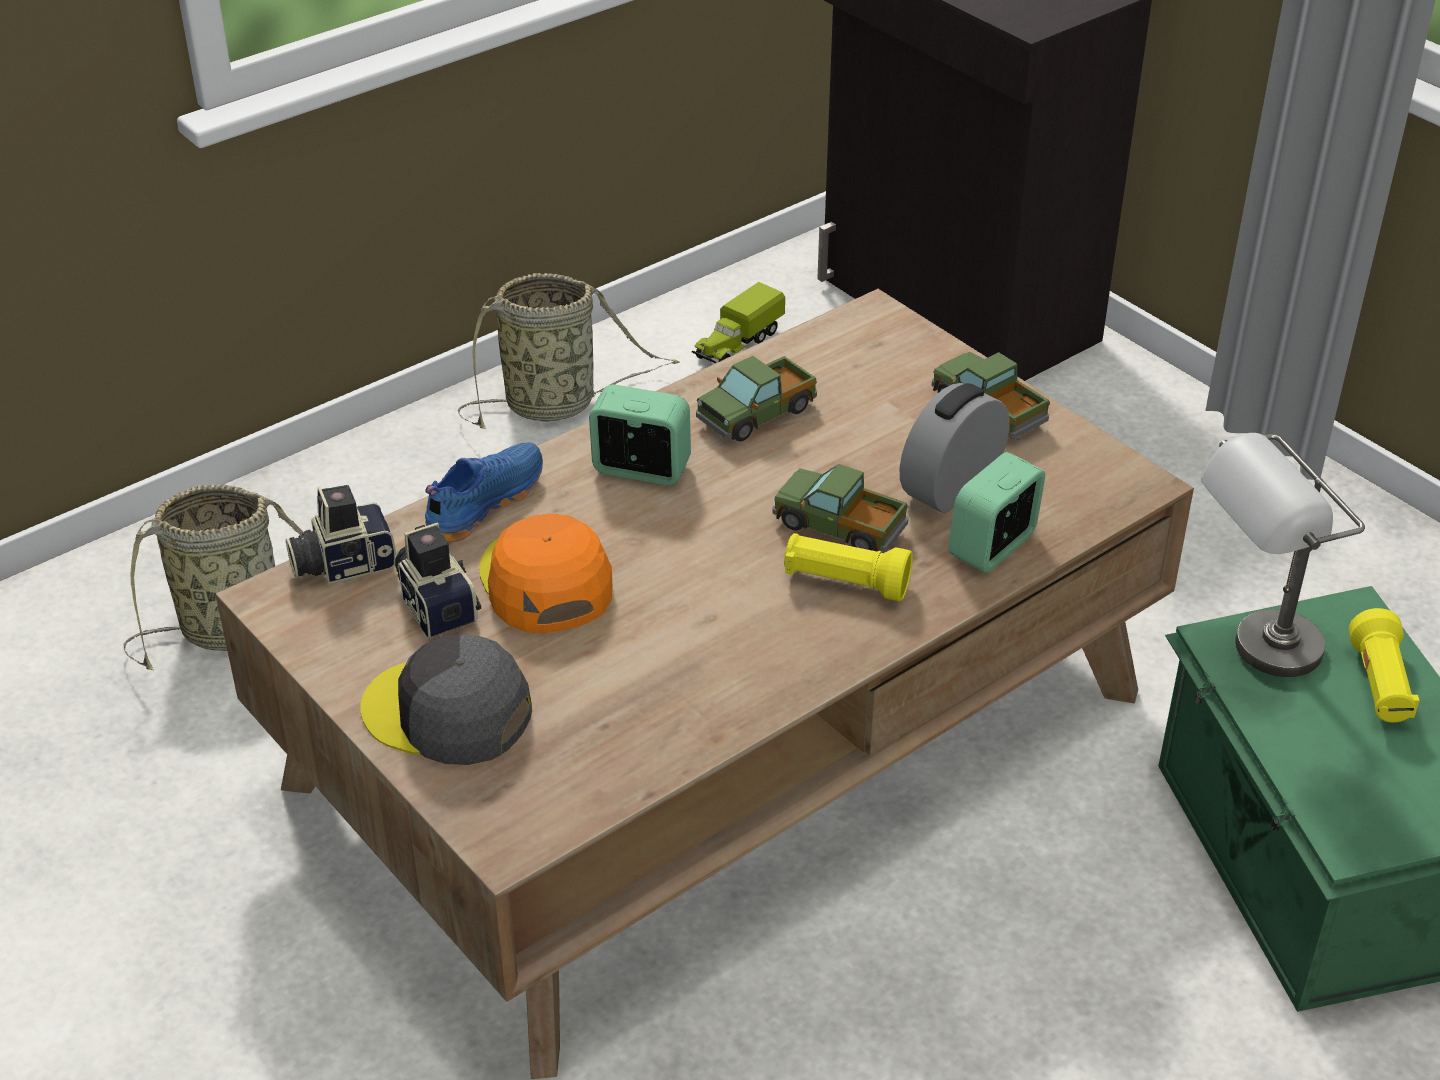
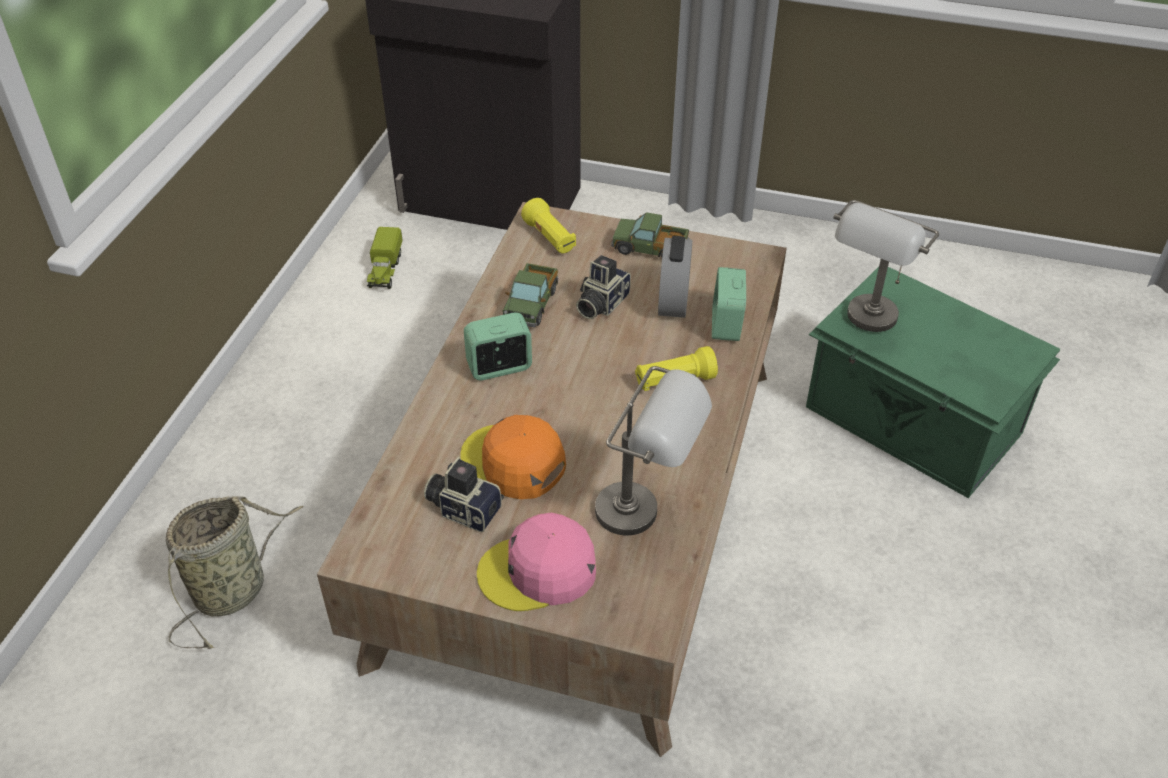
camera: 35 degrees left, 5 degrees up
(343, 563) = (380, 512): camera -> camera (600, 303)
(447, 713) = (538, 571): grey cap -> pink cap
(482, 503) = (427, 432): blue shoe -> none
(556, 404) = (309, 352): basket -> none
(639, 720) = (647, 516): none -> grey table lamp
(839, 527) = (640, 350): toy truck -> none
(1379, 686) = (931, 313): yellow flashlight -> yellow flashlight (550, 238)

